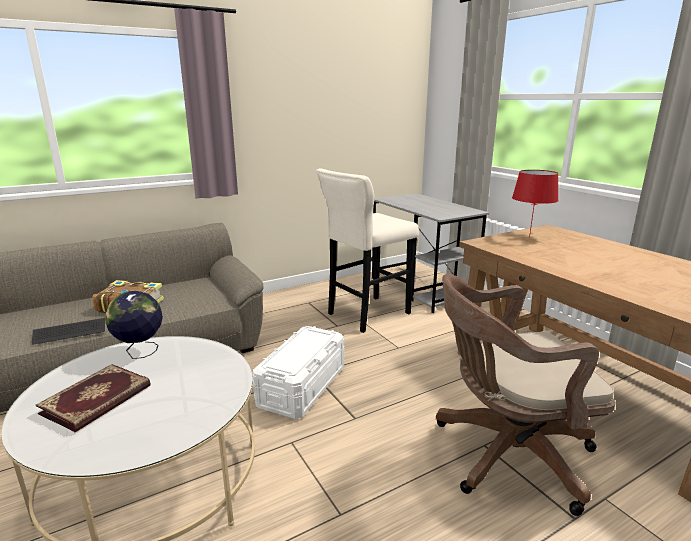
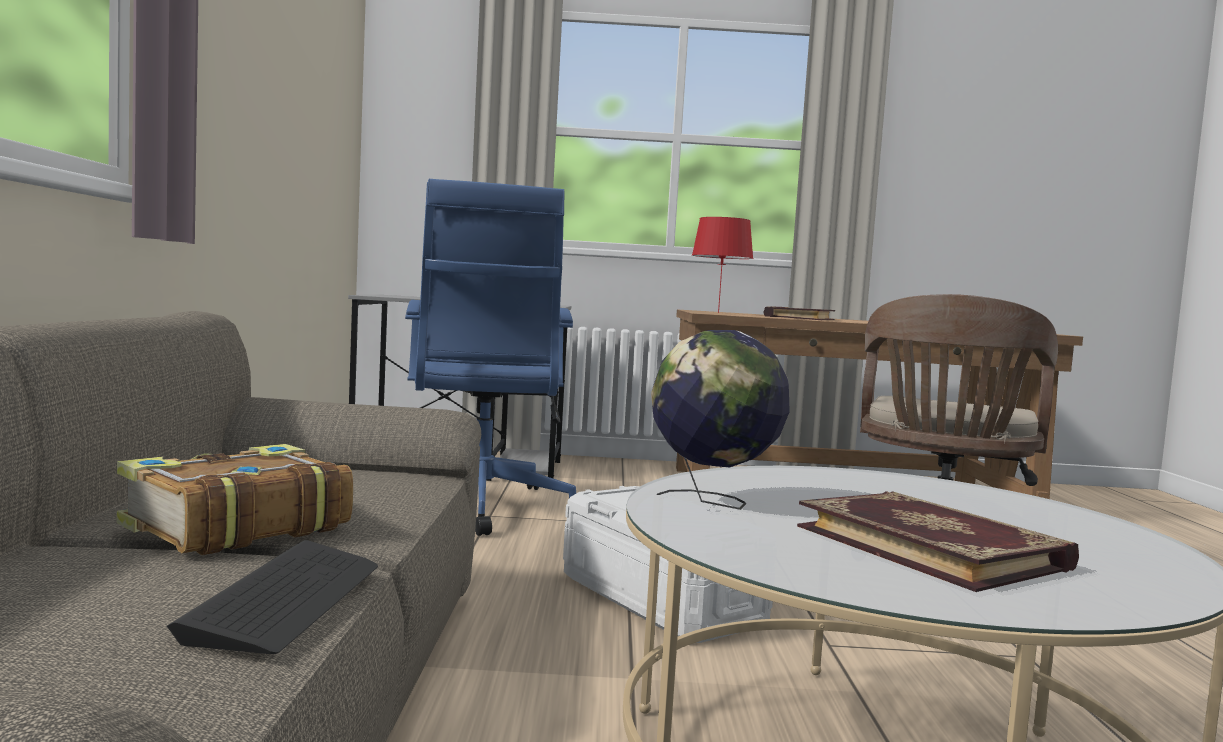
camera: 60 degrees left, 15 degrees down
(366, 315) = (480, 509): beige stool -> blue office chair
(549, 255) = (798, 318): none -> book

